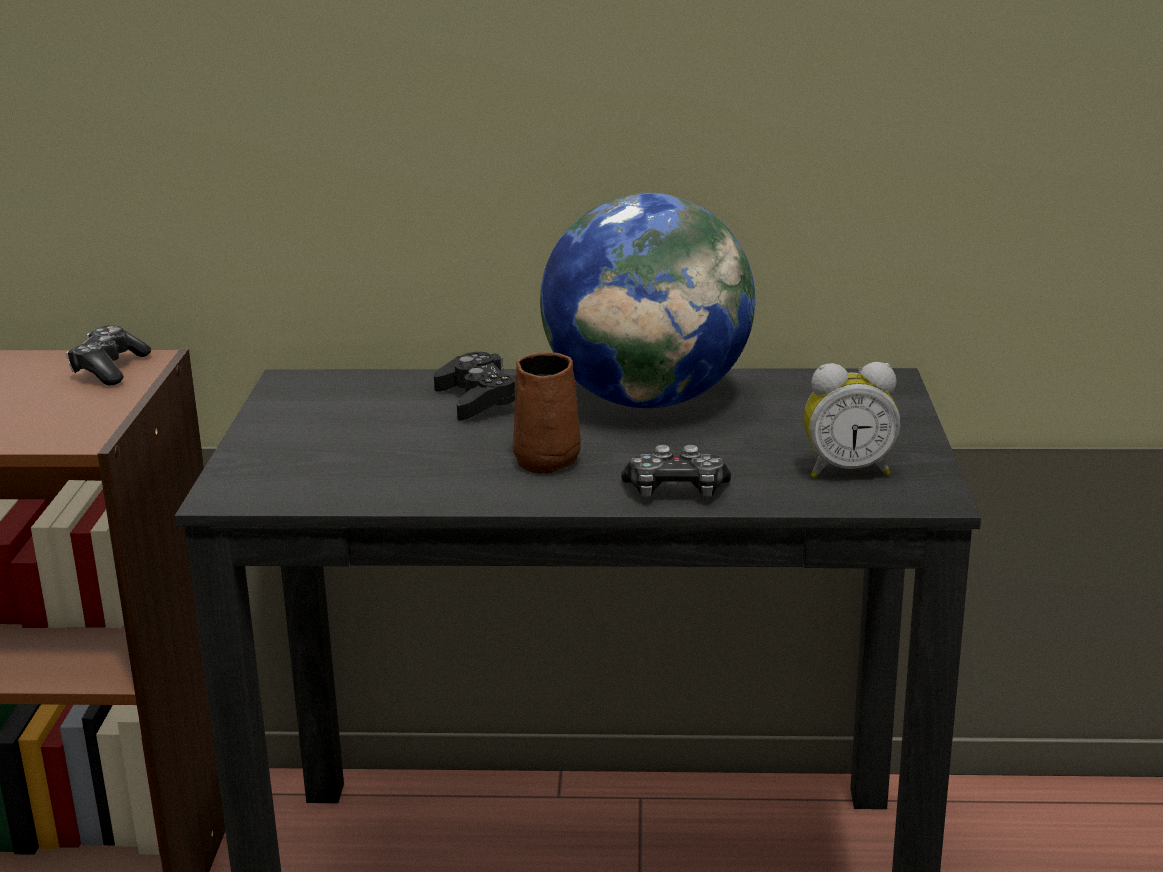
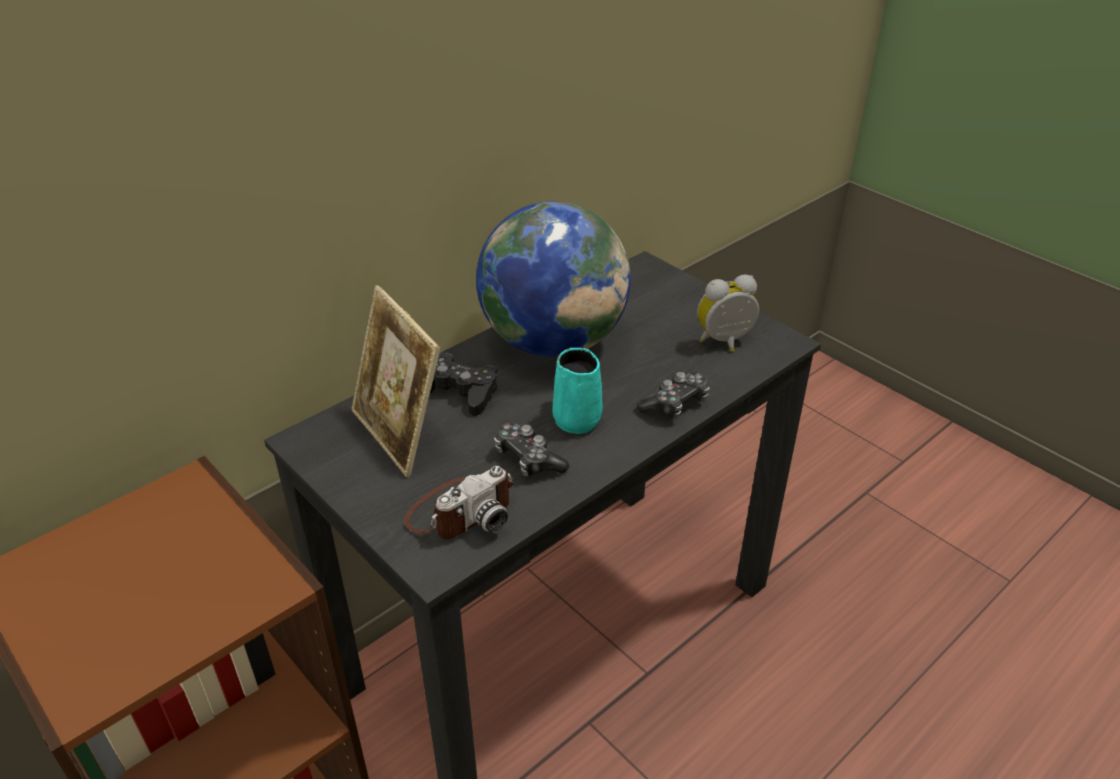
camera: 45 degrees left, 15 degrees up
(109, 369) = (174, 509): game controller -> game controller (528, 459)
(314, 474) = (461, 511): none -> camera
(370, 407) = (400, 434): none -> picture frame
(549, 459) = (576, 418): brown mug -> turquoise mug
(847, 470) = (725, 343): alarm clock -> alarm clock turned 150 degrees counterclockwise

